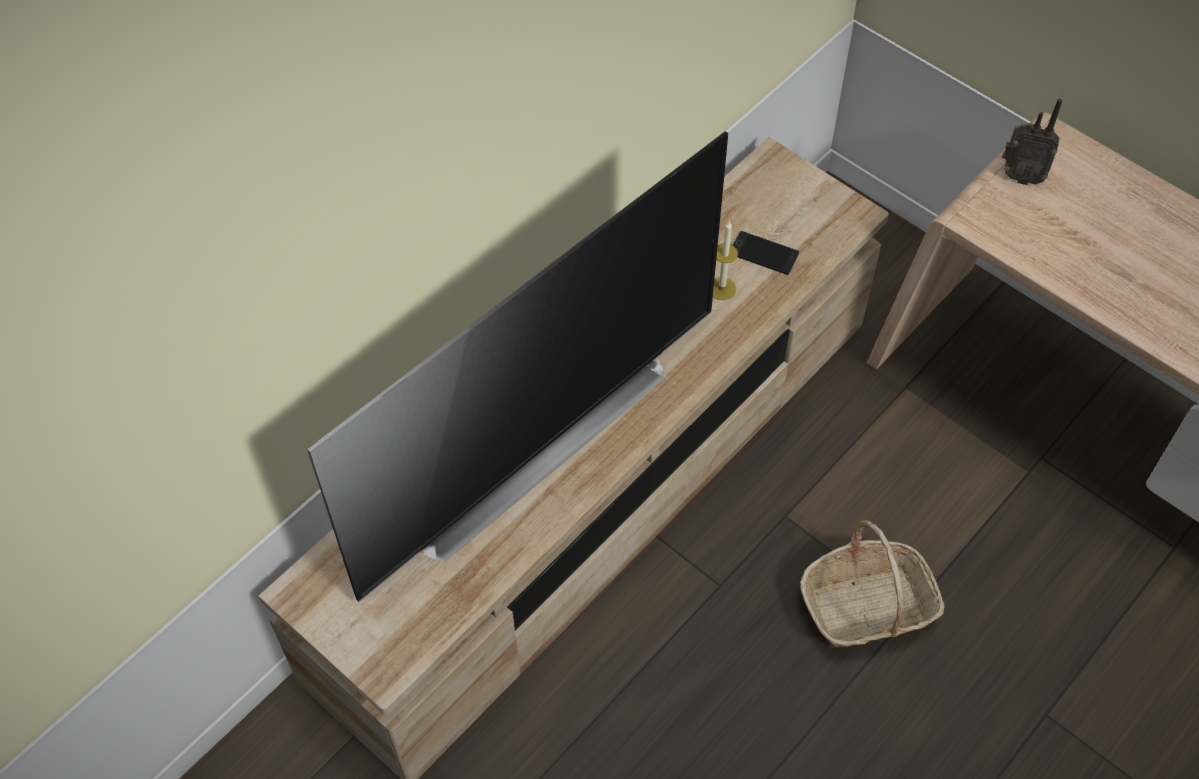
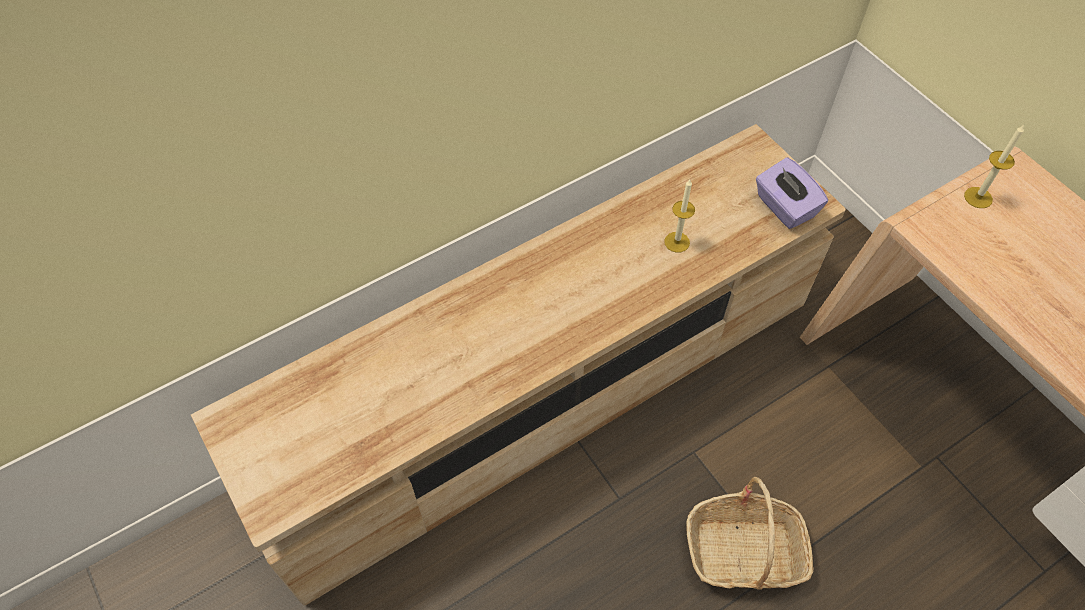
camera: 15 degrees right, 0 degrees up
(531, 441) = (468, 336): television -> none
(764, 253) = (723, 220): phone -> none
(824, 225) = (784, 207): none -> purple tissue box
(1020, 176) = (978, 197): radio -> candle

